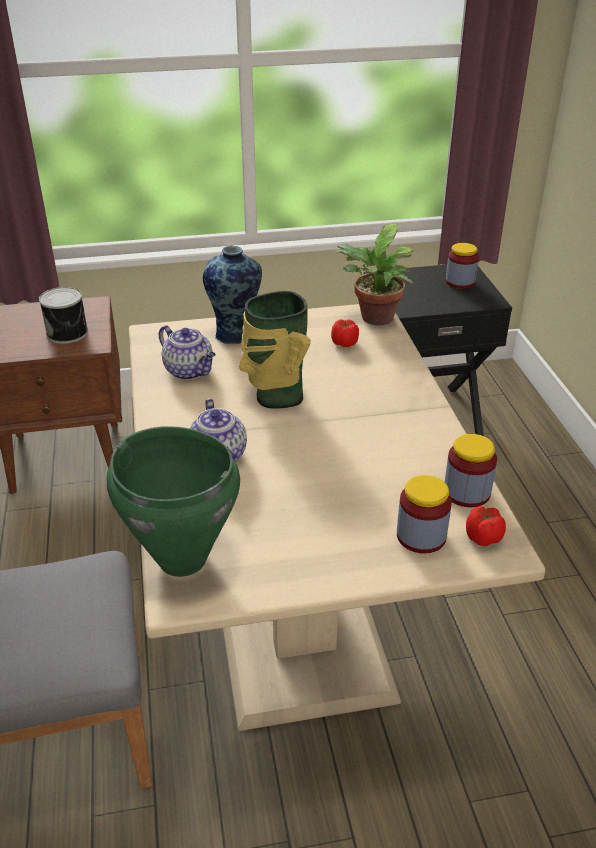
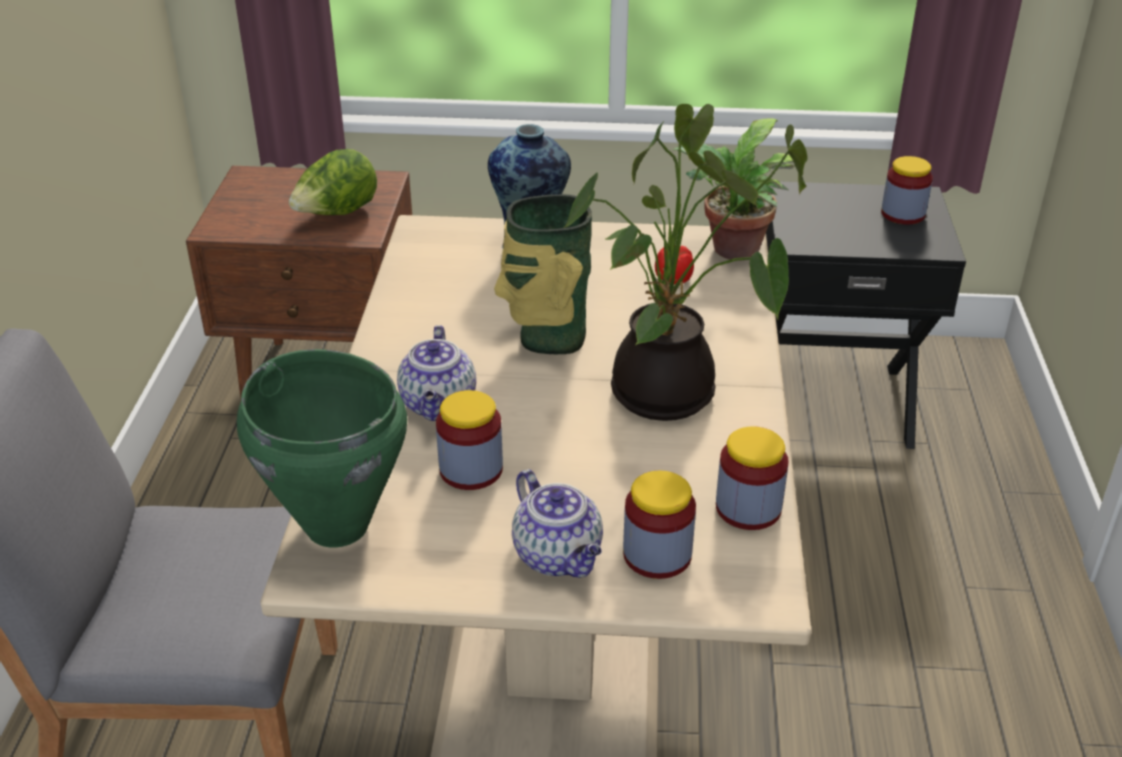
camera: 15 degrees right, 0 degrees up
(68, 333) = (337, 214): can -> lettuce
(190, 371) = (450, 287): teapot -> teapot (559, 557)
(263, 499) = (471, 469): none -> jar
(380, 425) = (671, 397): none -> potted plant
(482, 537) = (741, 571): tomato -> none

